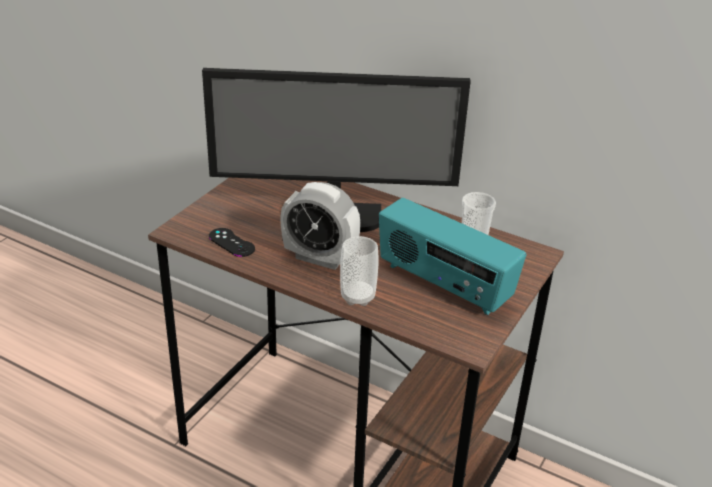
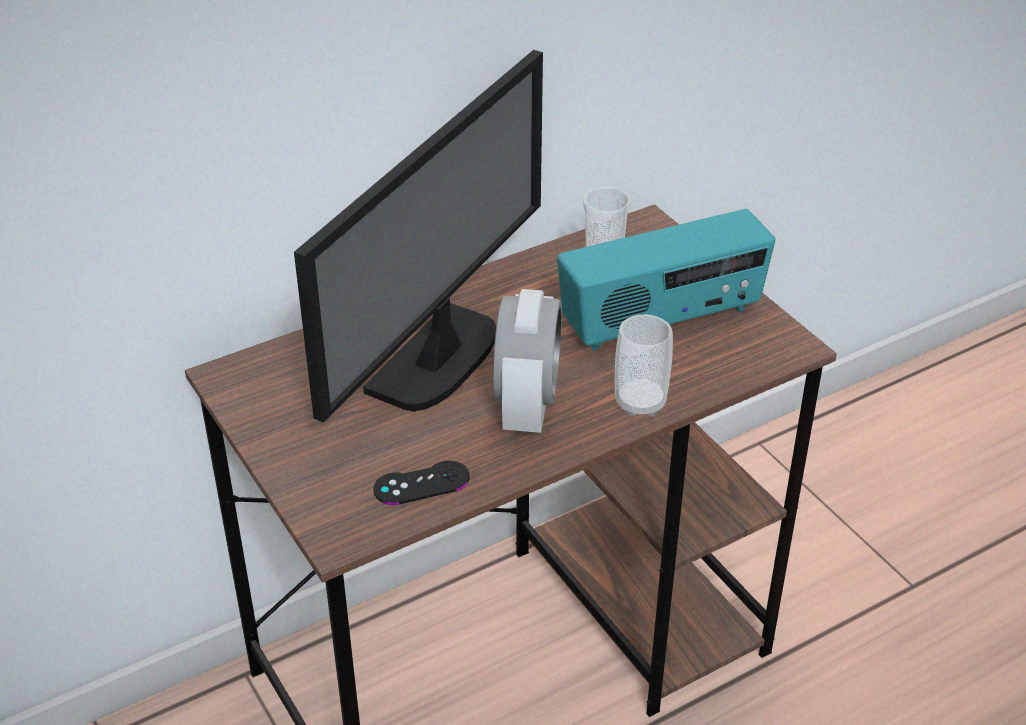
camera: 60 degrees left, 5 degrees up
(320, 258) = (527, 407): alarm clock -> alarm clock turned 45 degrees counterclockwise

